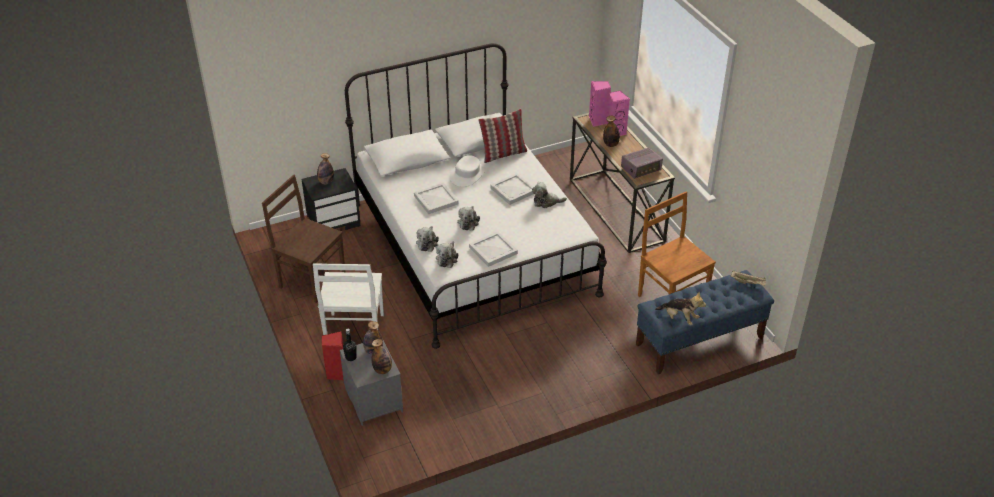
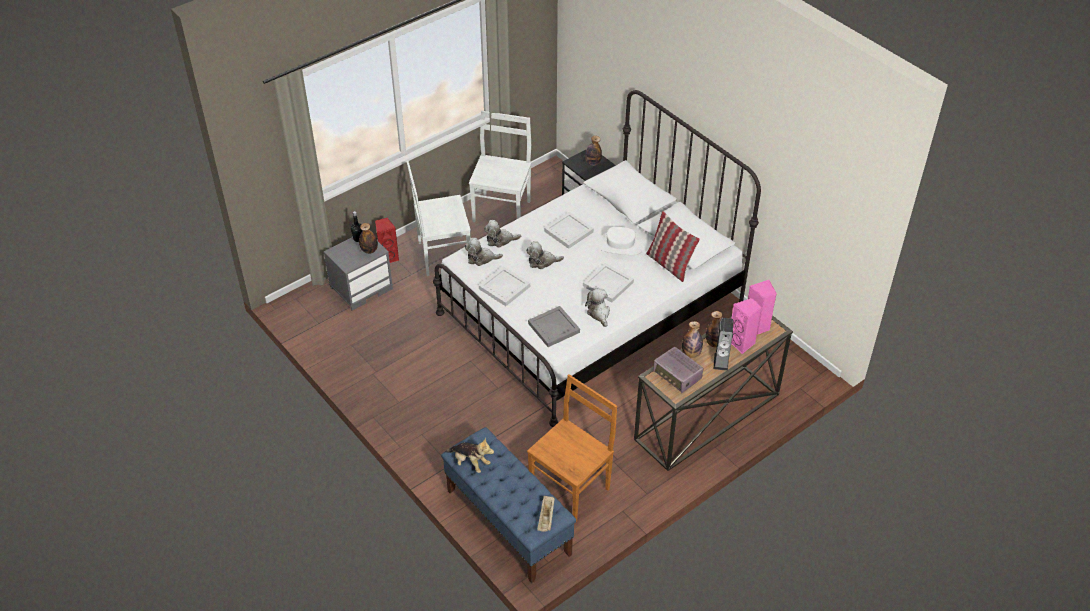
camera: 75 degrees right, 5 degrees up
(311, 279) = (502, 210): brown chair -> white chair
(382, 370) = (347, 261): bottle -> bottle (691, 353)
(556, 230) = (553, 328): none -> grey tray
(632, 145) = (721, 362): none -> speaker
(679, 318) = (470, 462): plush toy -> plush toy turned 75 degrees counterclockwise

